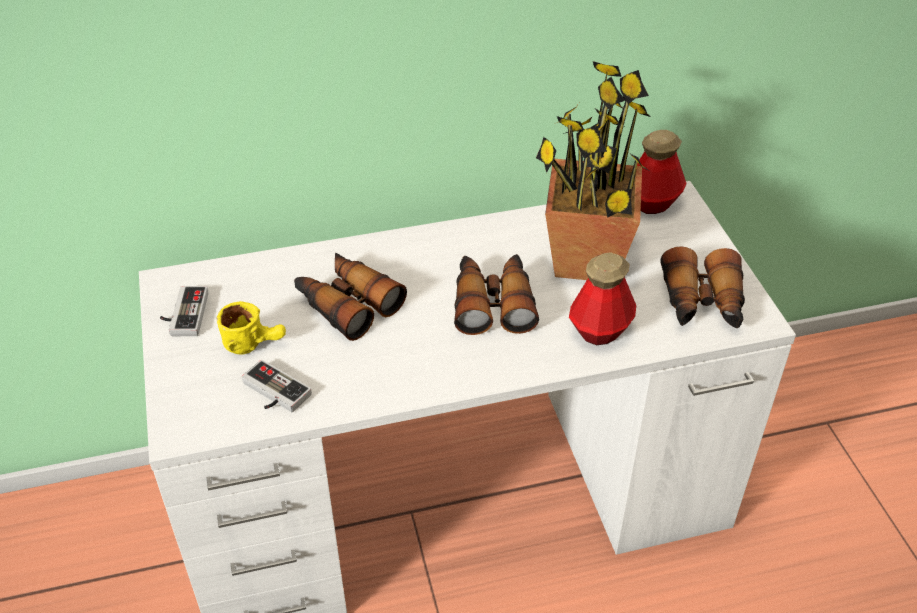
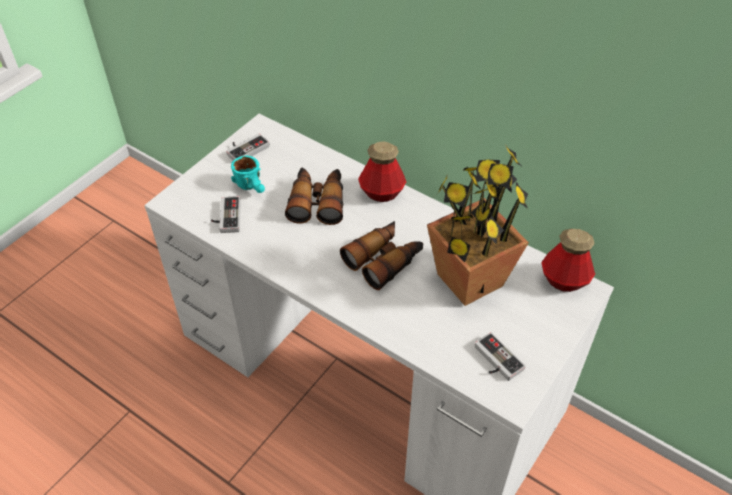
camera: 50 degrees right, 5 degrees up
(255, 343) = (253, 187): yellow mug -> turquoise mug
(600, 330) = (414, 323): bottle -> bottle (381, 193)
(702, 304) = (495, 361): binoculars -> game controller

